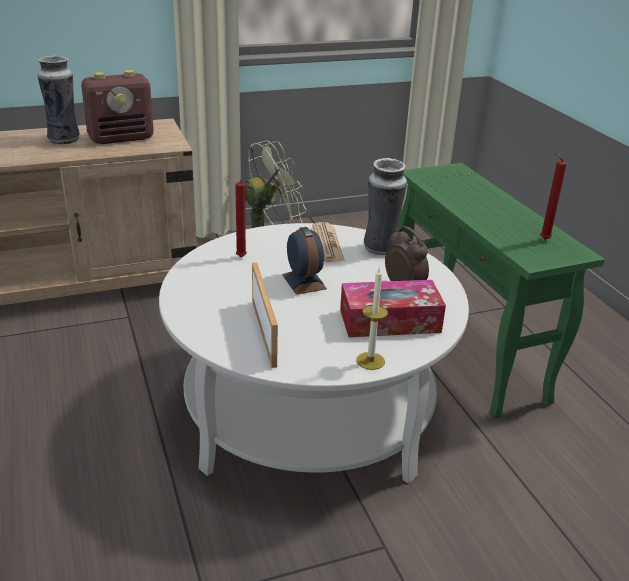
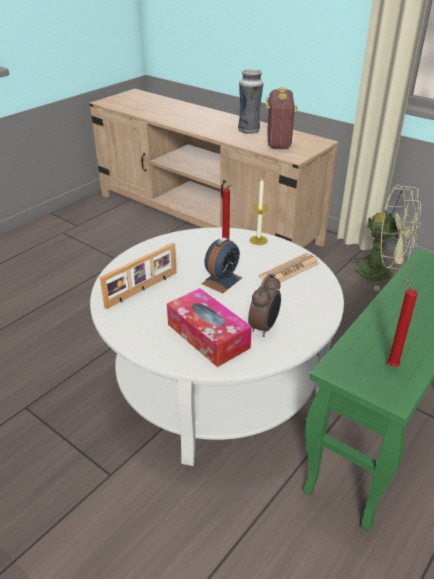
camera: 60 degrees right, 5 degrees up
(122, 138) = (278, 141): radio -> radio turned 120 degrees counterclockwise
(370, 361) = (146, 344): candle -> candle (258, 240)
(381, 249) = (313, 296): vase -> none

